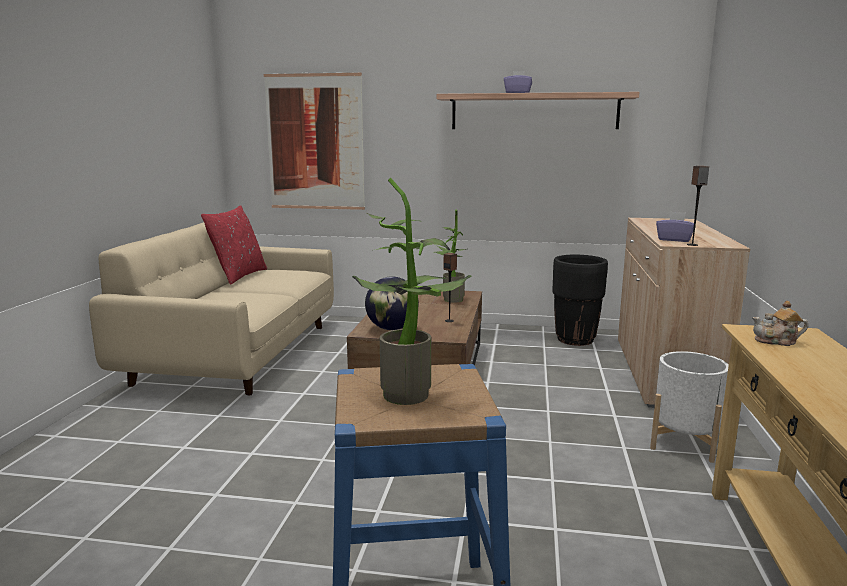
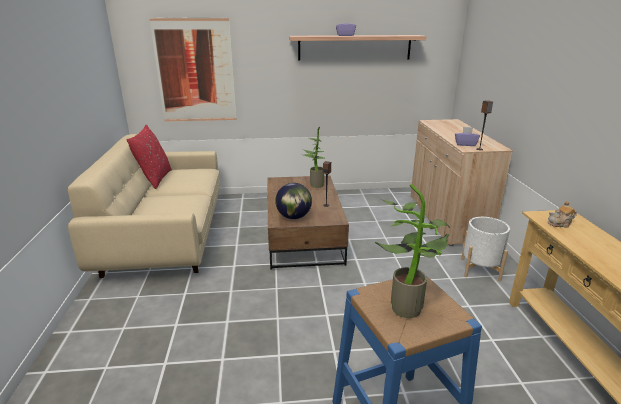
camera: 15 degrees left, 10 degrees up
(575, 340) = (384, 198): black planter -> none

